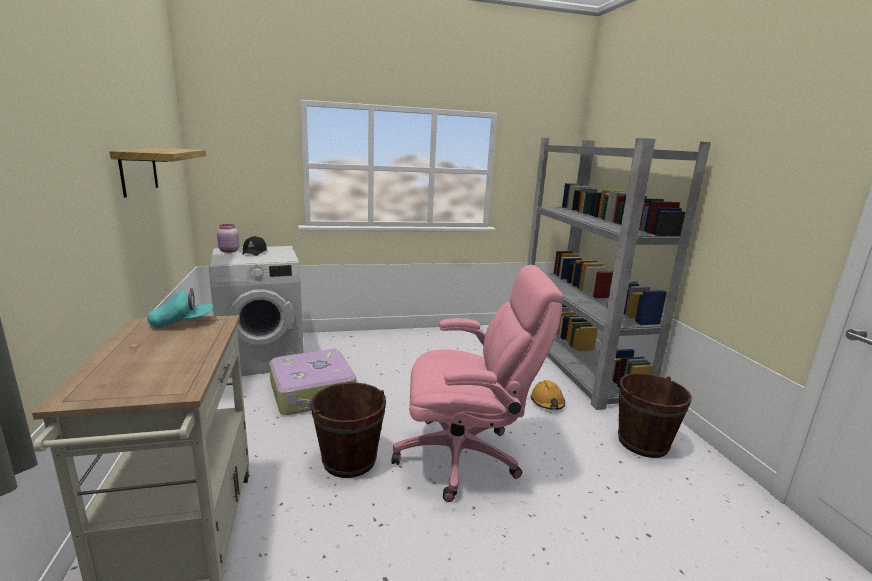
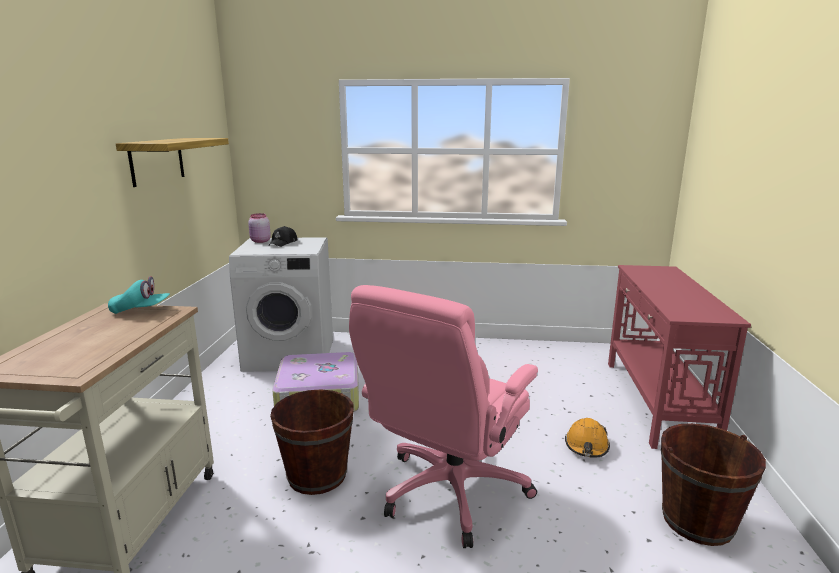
camera: 20 degrees right, 0 degrees up
(466, 457) = (446, 496): pink office chair -> pink office chair turned 105 degrees clockwise
(576, 363) = (656, 402): grey bookcase -> red console table

